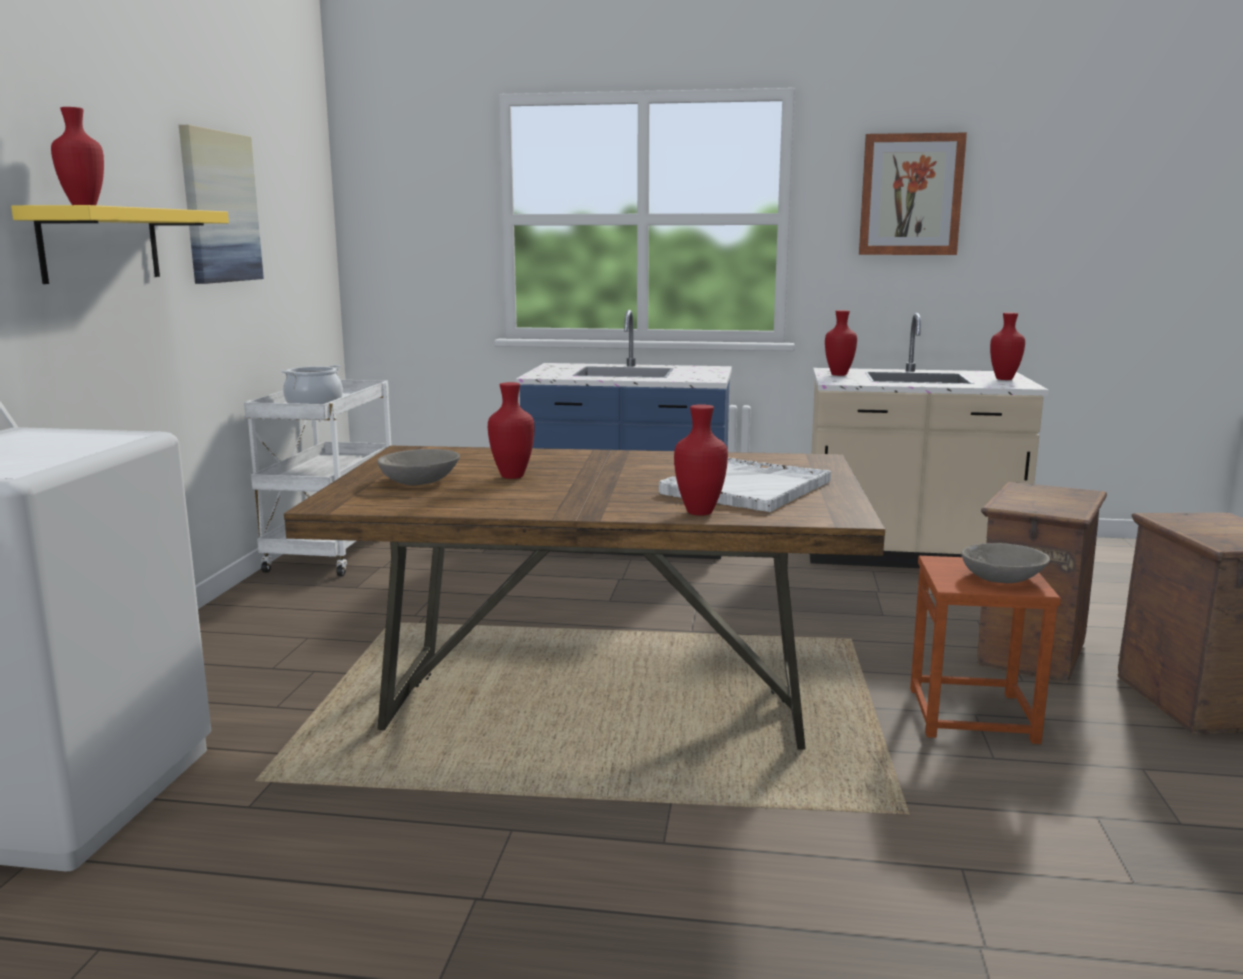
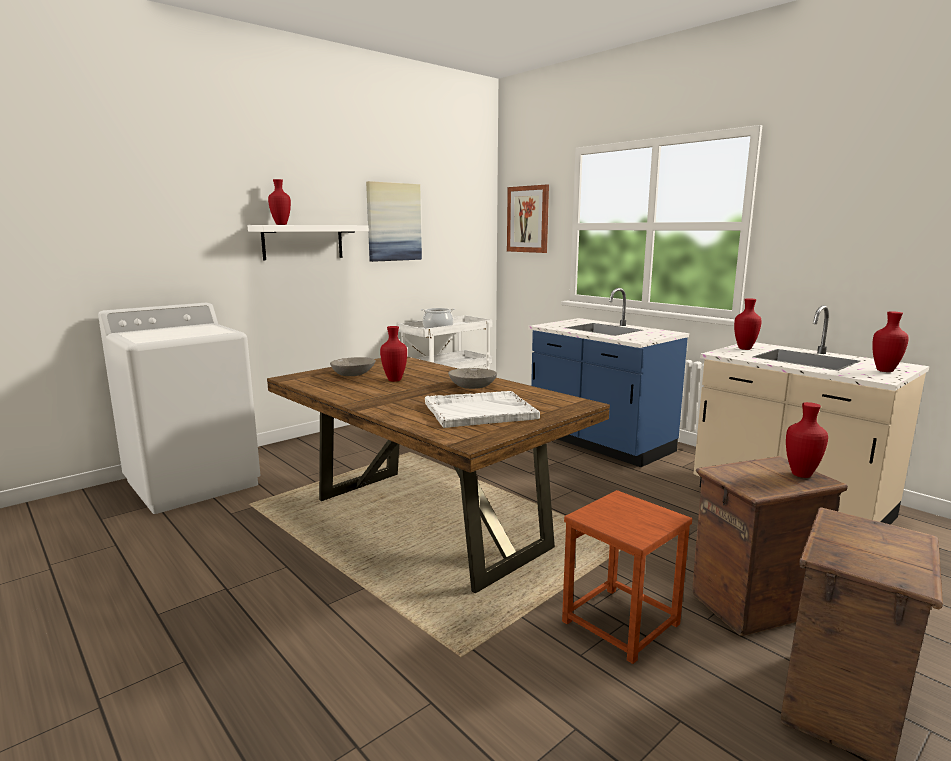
camera: 40 degrees right, 0 degrees up
(100, 244) = (303, 242): yellow shelf -> white shelf
(699, 512) = (410, 418): red vase -> red vase (801, 474)
(910, 195) = (853, 205): picture -> picture (528, 219)
(1002, 577) = (634, 522): grey bowl -> grey bowl (472, 386)

